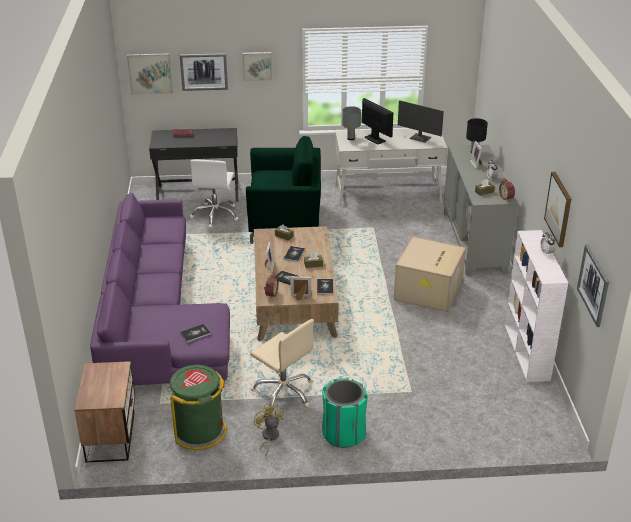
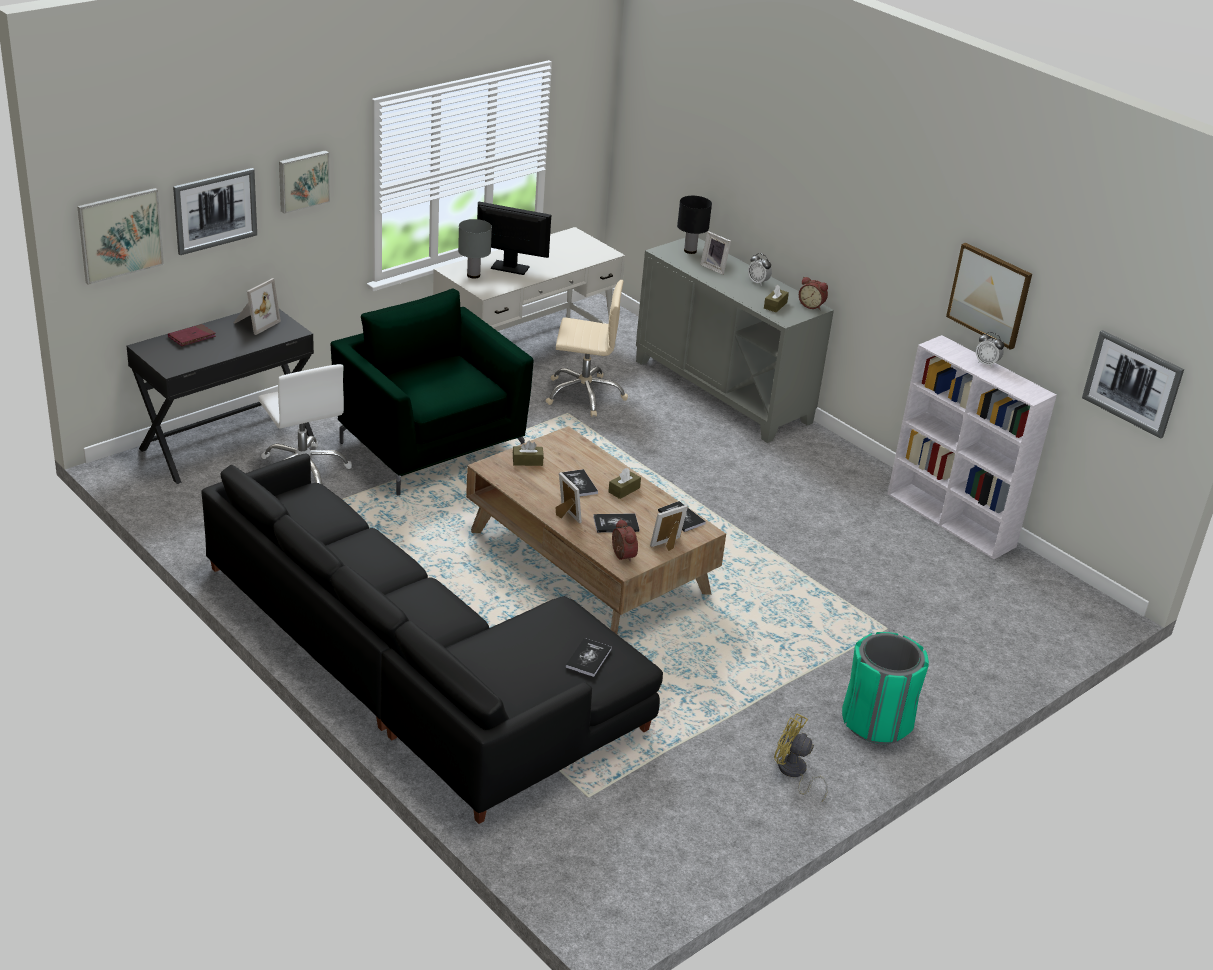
camera: 40 degrees left, 0 degrees up
(112, 436) = (580, 879): nightstand -> none
(157, 318) = (418, 670): purple sofa -> black sofa
(200, 431) = (694, 809): green trash can -> none
(217, 134) = (254, 322): none -> picture frame
(284, 392) = (736, 701): beige office chair -> beige office chair (584, 395)
(285, 222) = (430, 446): green armchair -> green armchair turned 90 degrees counterclockwise
(420, 138) = (570, 250): monitor -> none
(429, 291) = (748, 482): cardboard box -> none

